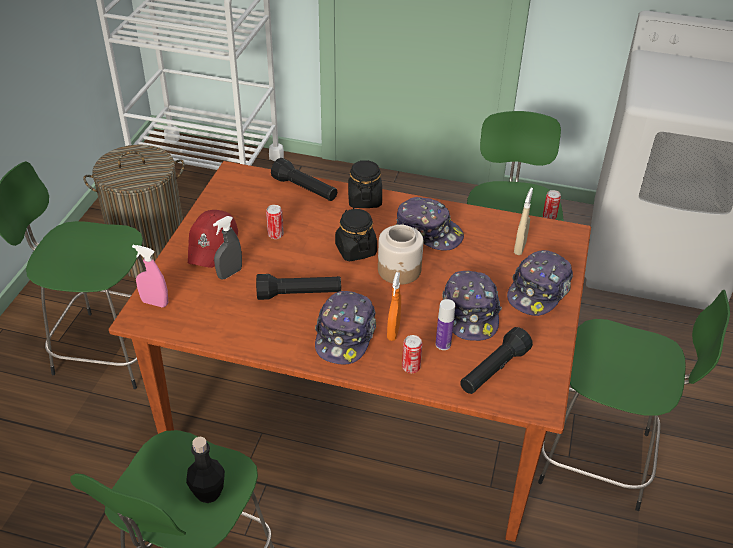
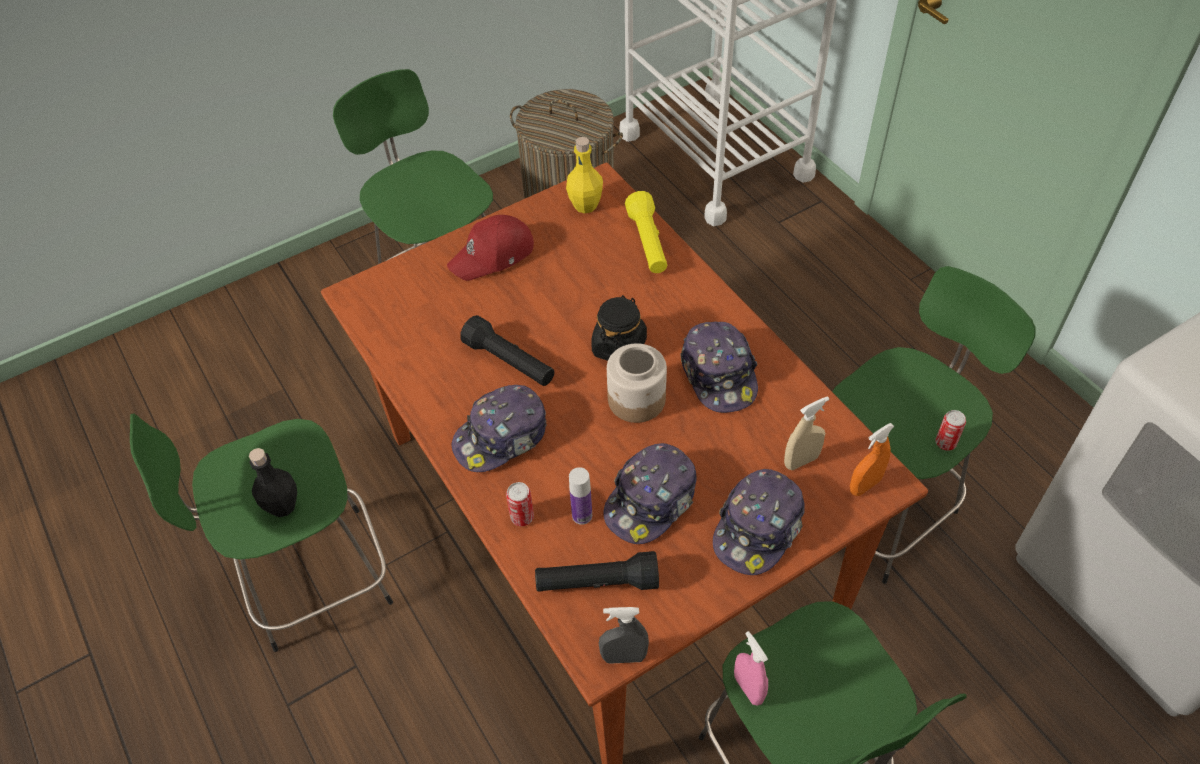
camera: 45 degrees right, 10 degrees up
(155, 303) = (381, 287): pink spray bottle -> pink spray bottle (748, 688)
(230, 273) = (474, 297): grey spray bottle -> grey spray bottle (624, 657)
(240, 189) = (585, 205): none -> yellow bottle
(275, 235) = (561, 280): can -> none
(305, 190) = (648, 243): black flashlight -> yellow flashlight
(364, 199) = (696, 292): black jar -> none
(393, 332) = (550, 466): orange spray bottle -> orange spray bottle (865, 485)
(539, 291) = (758, 529): cap -> cap turned 45 degrees counterclockwise

